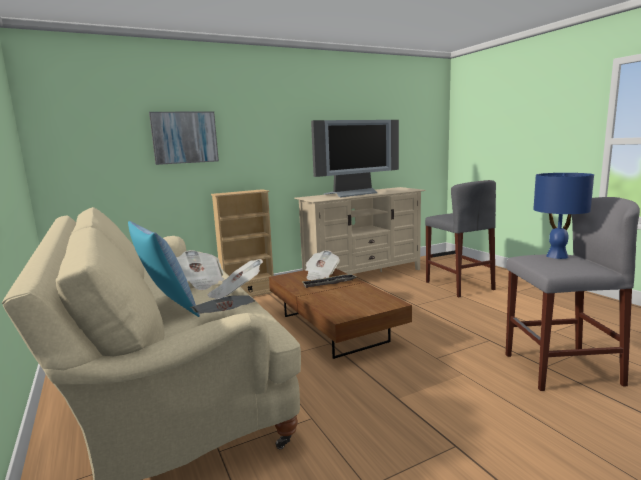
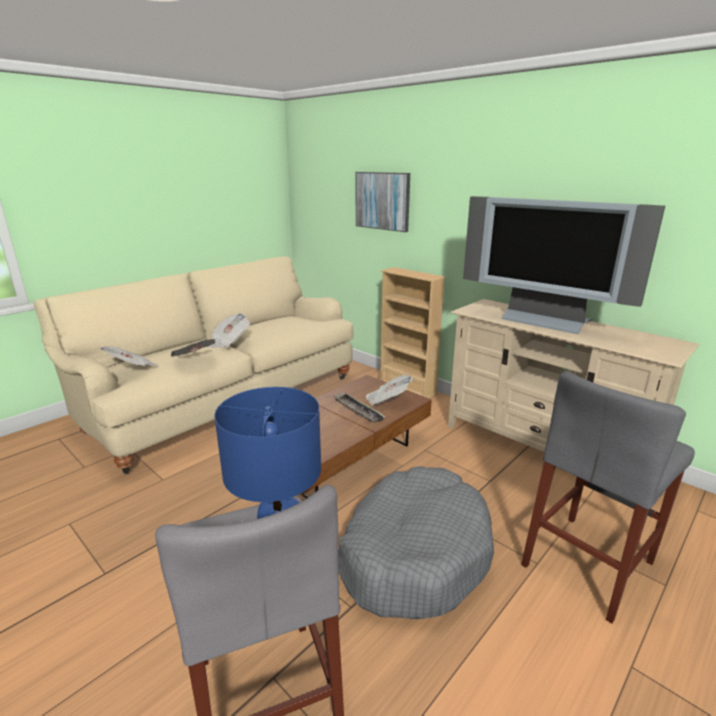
camera: 70 degrees right, 10 degrees up
(166, 308) = (174, 346): pillow -> none
(446, 318) = (414, 553): none -> grey dog bed

